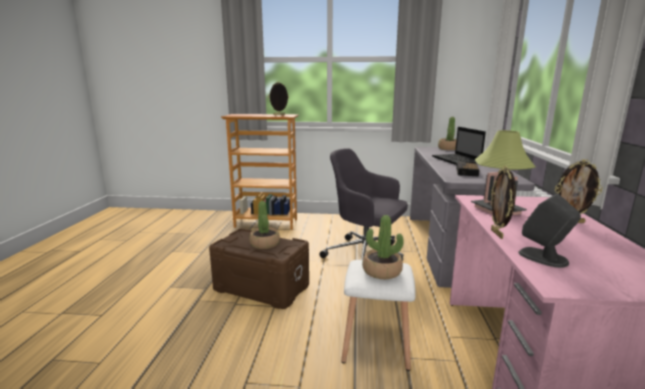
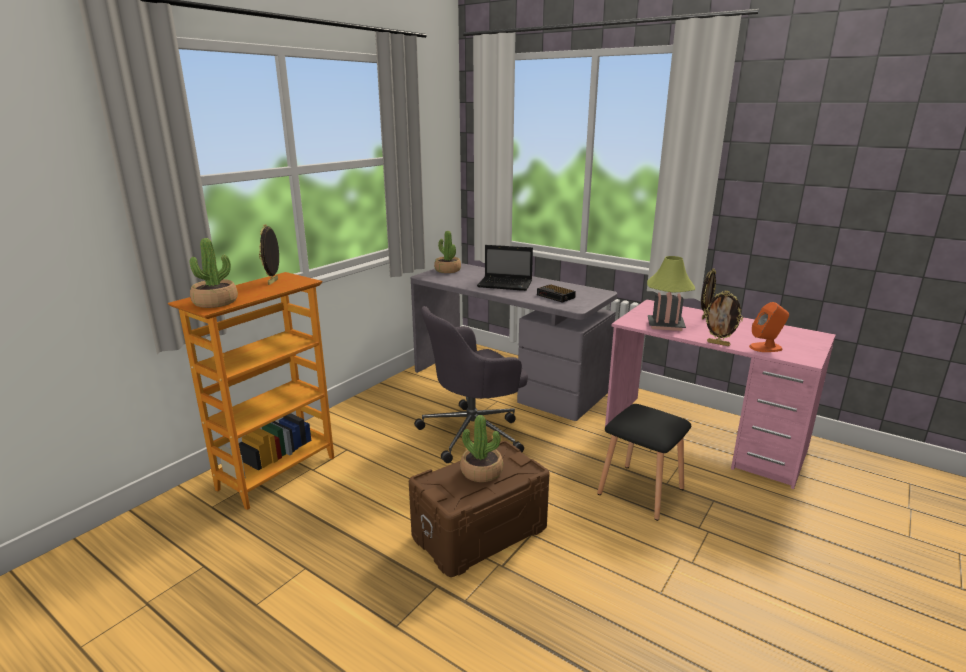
camera: 60 degrees left, 5 degrees up
(375, 343) = (639, 491): white stool -> black stool
(382, 271) = (651, 418): potted plant -> potted plant (215, 302)
(543, 258) = (766, 347): grey speaker -> orange speaker

